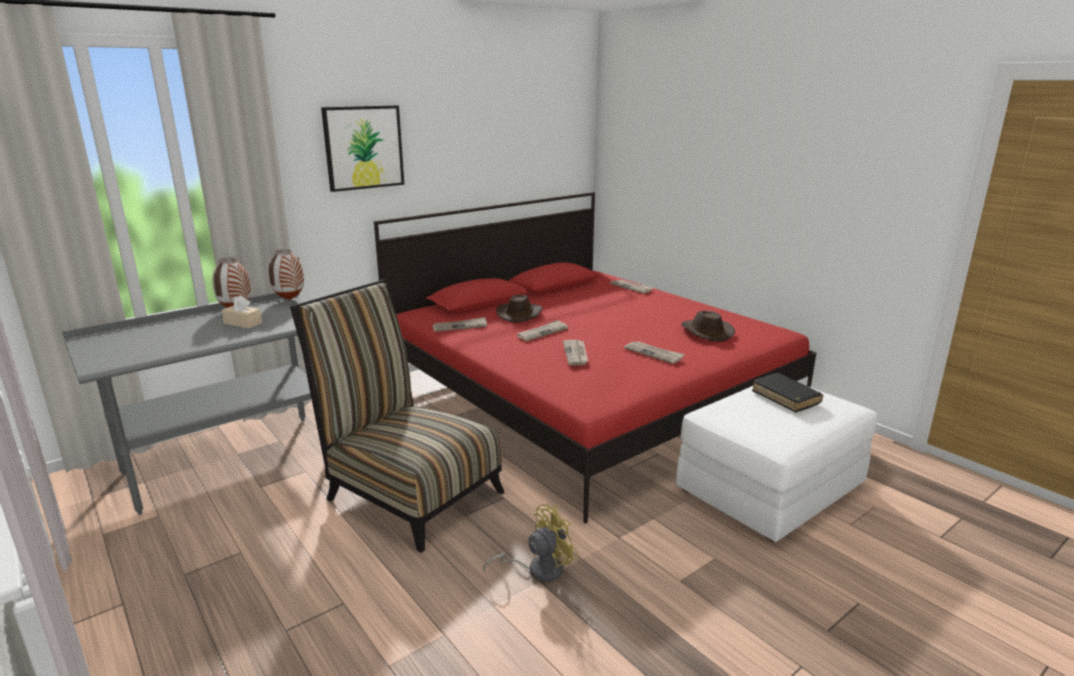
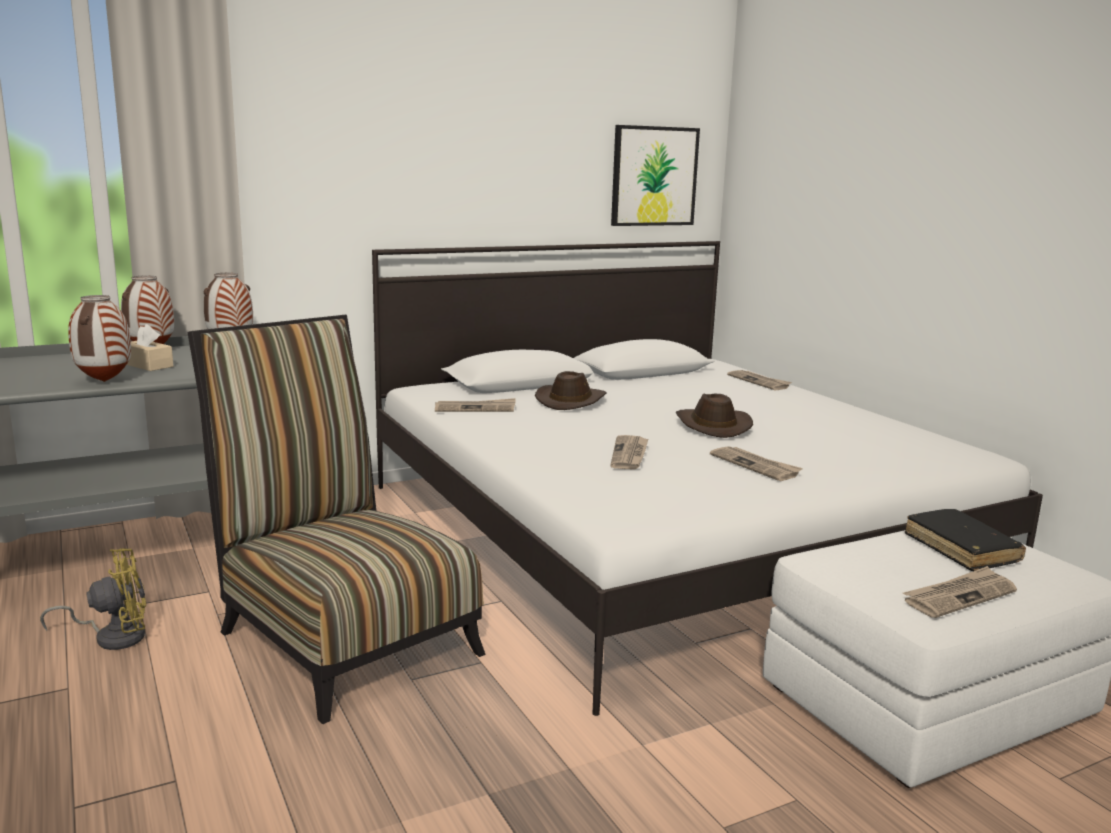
camera: 10 degrees right, 5 degrees down
(222, 341) = (104, 381): none -> vase
(363, 147) = (365, 143): picture -> picture (654, 176)
(538, 569) = (492, 775): yellow fan -> yellow fan (113, 636)
(542, 332) = (593, 425): newspaper -> newspaper (959, 596)
(587, 394) = (666, 533): red bed -> white bed
(705, 332) = (853, 445): brown hat -> brown hat (711, 425)

